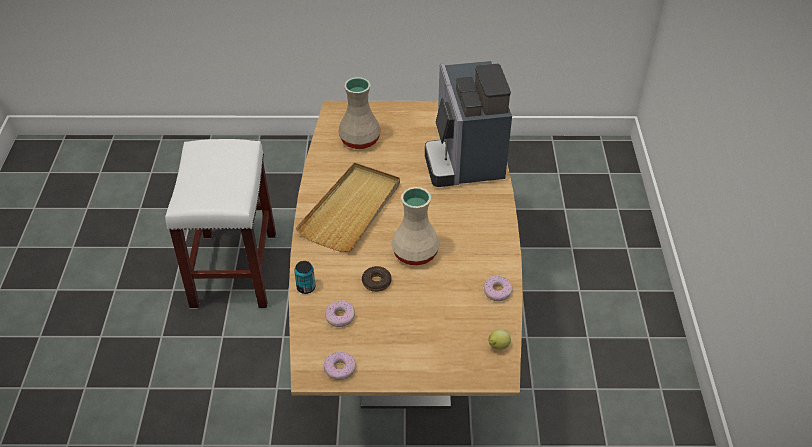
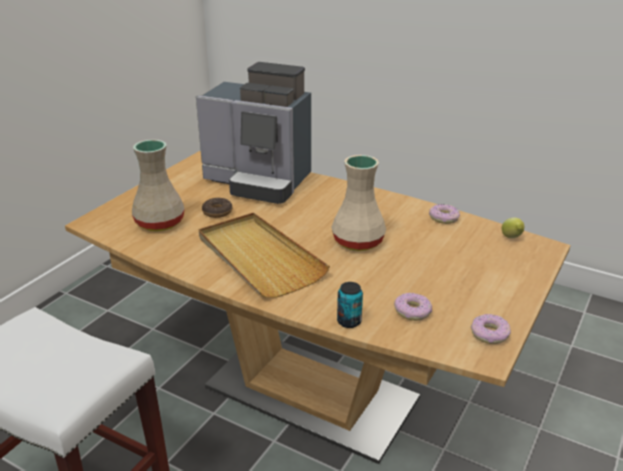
camera: 60 degrees left, 15 degrees down
(376, 282) = (379, 274): donut -> donut (217, 212)

